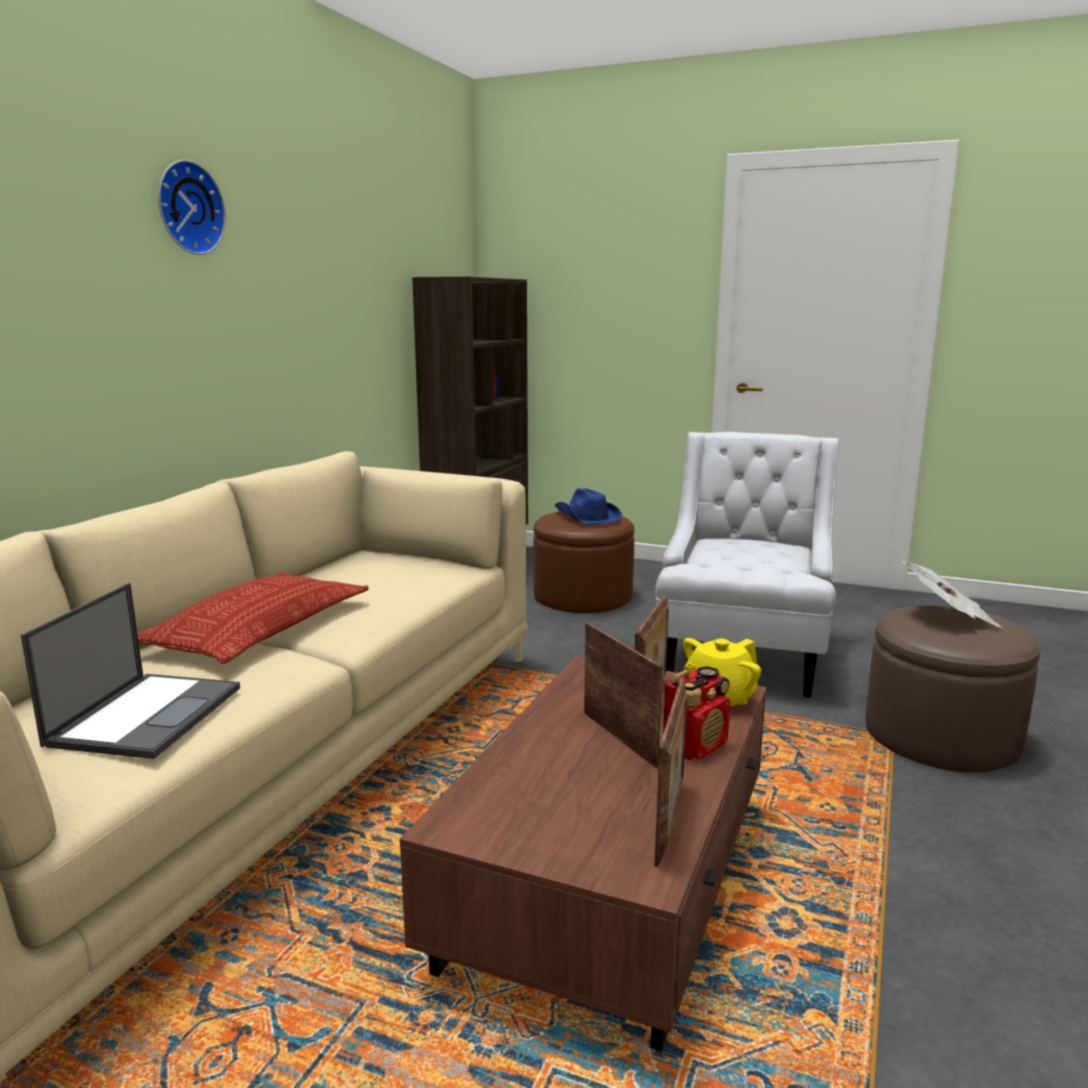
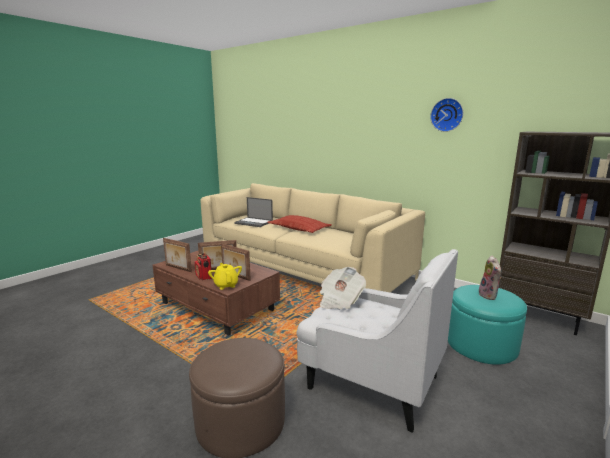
camera: 105 degrees right, 0 degrees up
(187, 208) = (377, 110): wall clock -> wall clock (447, 115)
(582, 596) = (481, 344): brown ottoman -> turquoise ottoman
(586, 517) = (489, 296): blue hat -> plush toy
(948, 617) = (246, 359): newspaper -> newspaper (340, 300)

